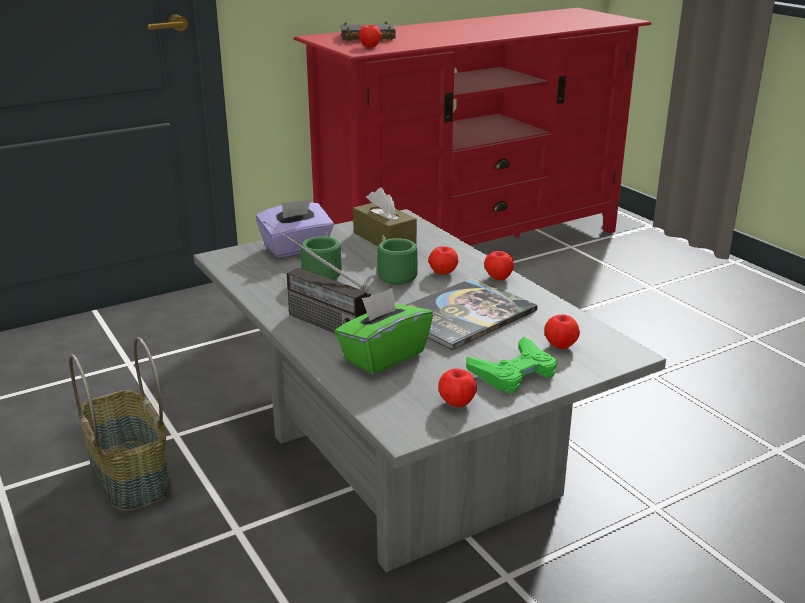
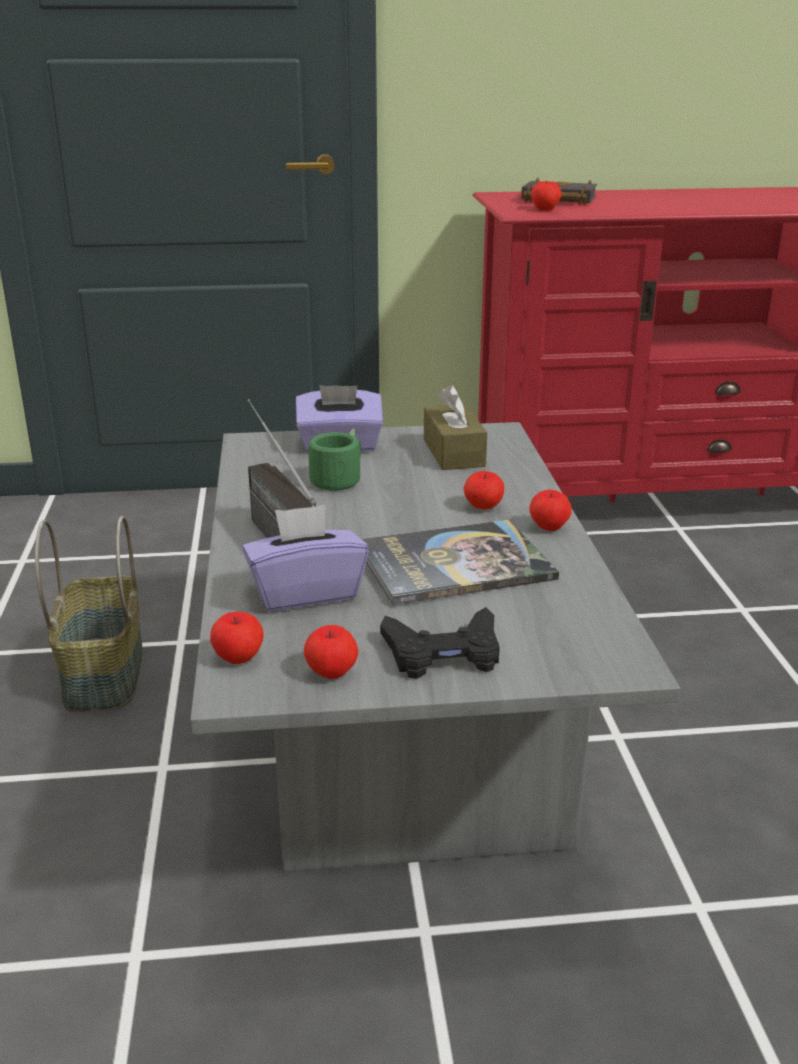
camera: 25 degrees right, 0 degrees up
(383, 356) = (305, 592): green tissue box -> purple tissue box
(392, 276) = (416, 499): green mug -> none
(514, 373) = (443, 653): green game controller -> black game controller
(560, 345) = (543, 632): apple -> apple (239, 657)

